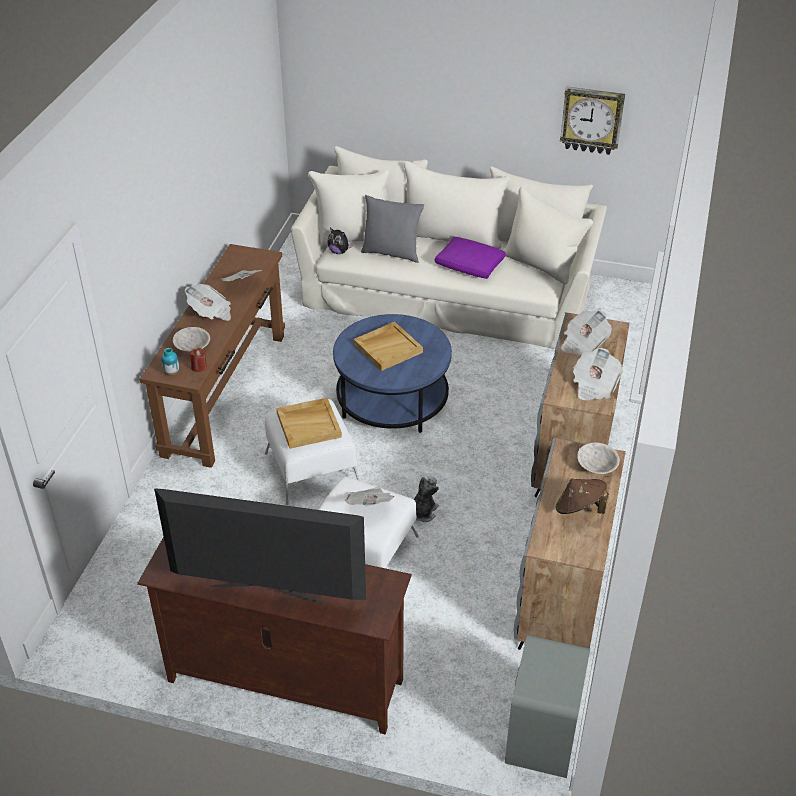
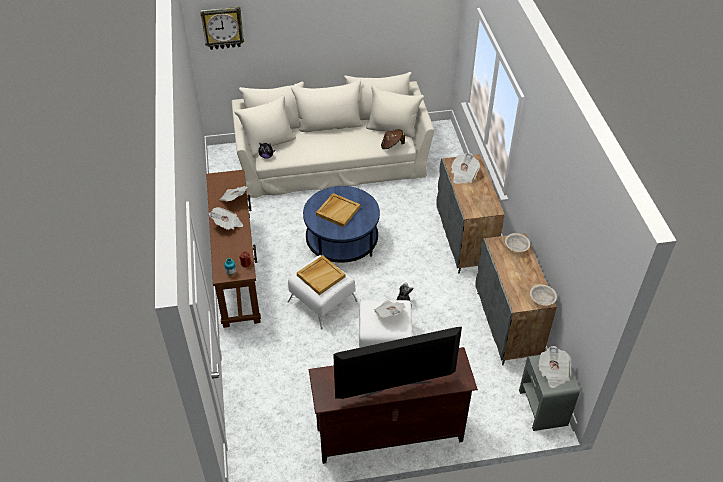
camera: 25 degrees left, 5 degrees up
(192, 347) = (232, 251): beige bowl -> beige bowl (542, 299)
(391, 253) = (300, 147): grey pillow -> none
(470, 265) = (352, 142): purple pillow -> none
(579, 509) = (523, 275): brown hat -> brown hat (391, 145)
(592, 120) = (401, 32): wall clock -> wall clock (222, 27)
(594, 386) = (485, 199): newspaper -> newspaper (553, 373)

